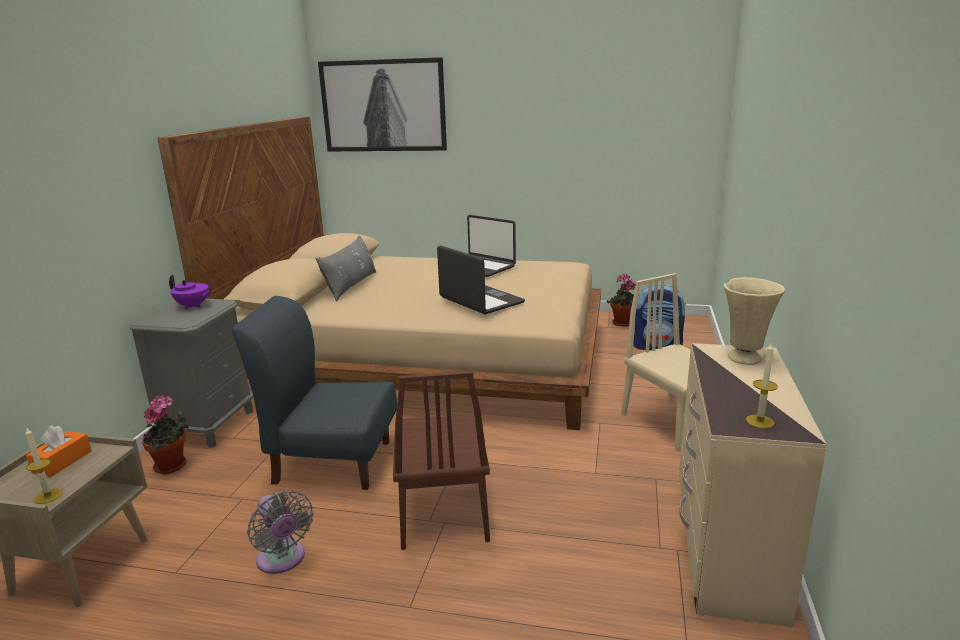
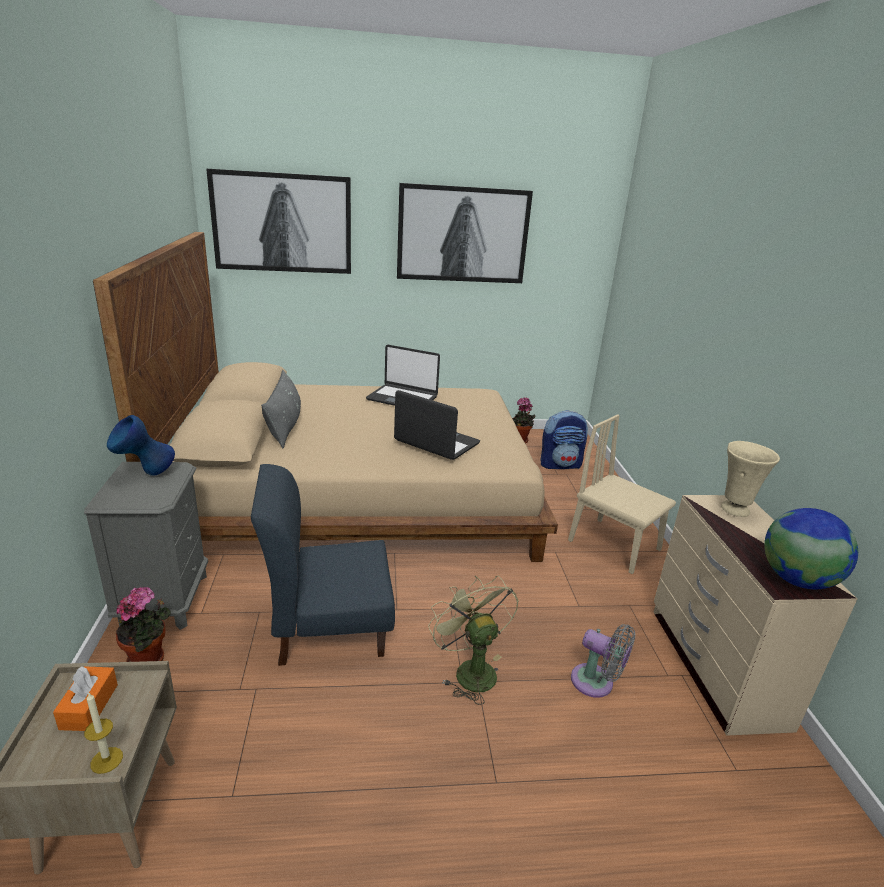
camera: 20 degrees left, 5 degrees up
(193, 306) = (146, 475): purple teapot -> blue vase
(282, 560) = (343, 756): grey fan -> grey fan (596, 683)
(443, 512) = (470, 670): brown chair -> green fan
(555, 104) = (463, 234): none -> picture
(760, 421) = (797, 580): candle -> globe

